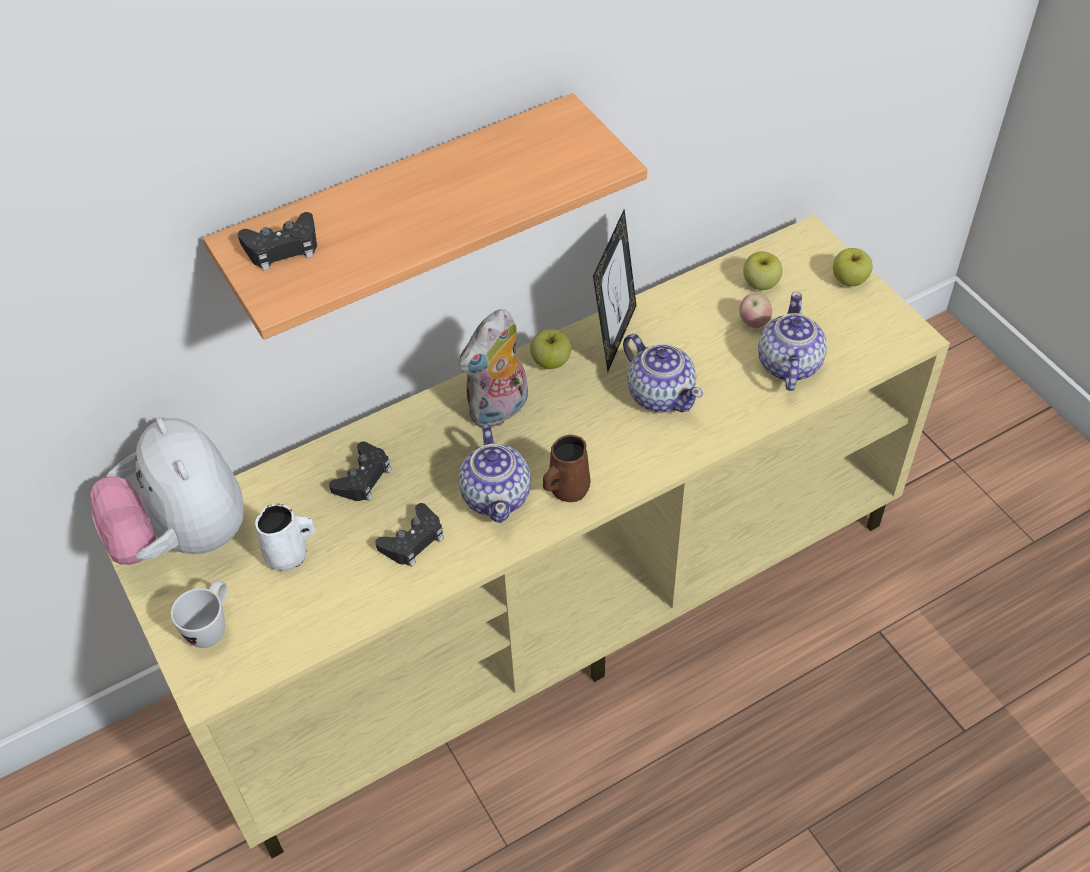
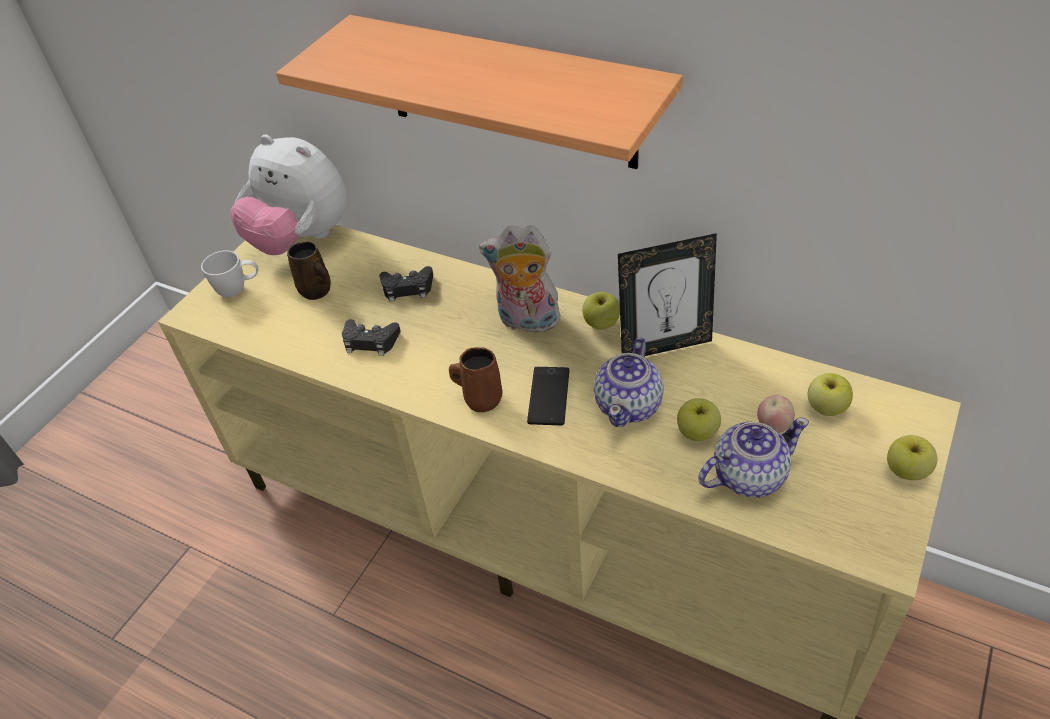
camera: 60 degrees right, 5 degrees down
(184, 536) = (301, 239): plush toy -> plush toy turned 90 degrees counterclockwise
(282, 248) = (364, 43): black game controller -> none
(289, 556) = (317, 291): white mug -> brown mug
(497, 495) = (444, 362): teapot -> none
(605, 441) = (548, 396): none -> phone
(724, 369) = (697, 432): none -> apple

